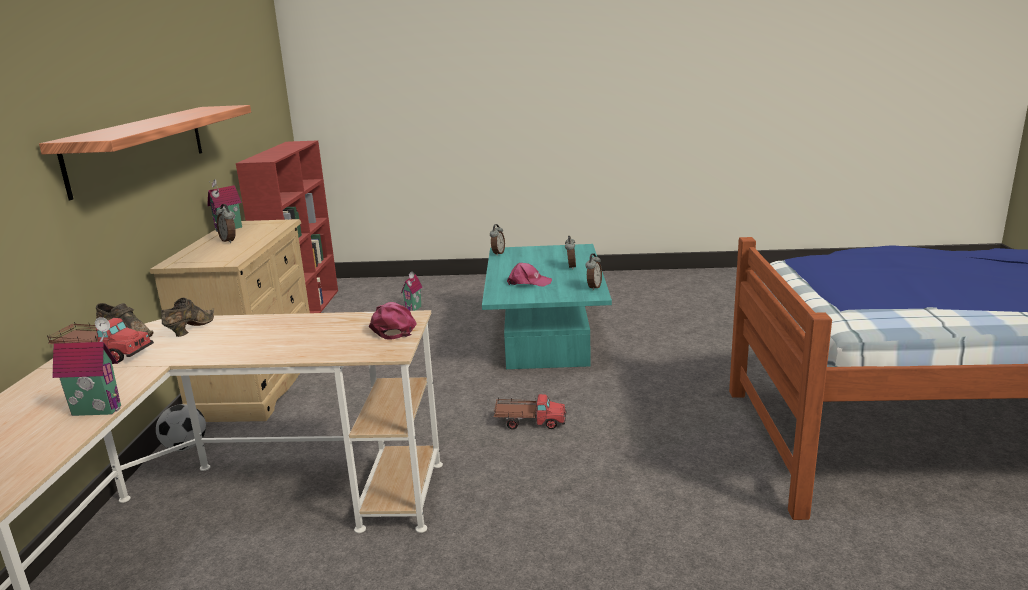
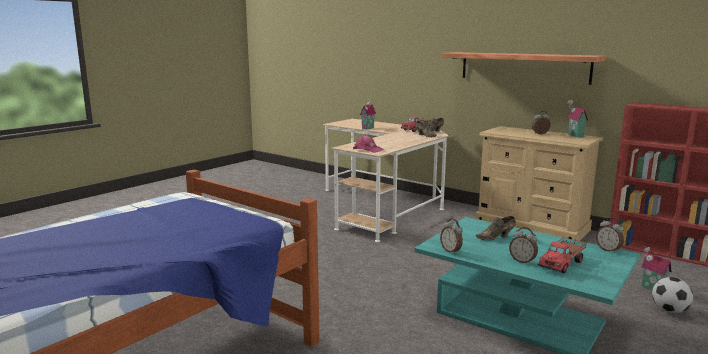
camera: 125 degrees right, 5 degrees down
(185, 447) = (467, 208): football -> football (669, 311)
(528, 282) = (496, 237): pink cap -> brown shoe
(529, 422) = (386, 268): toy truck -> toy truck (562, 263)

